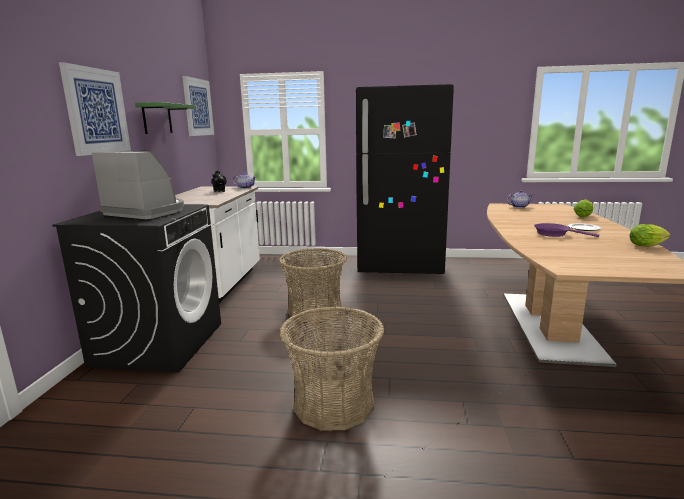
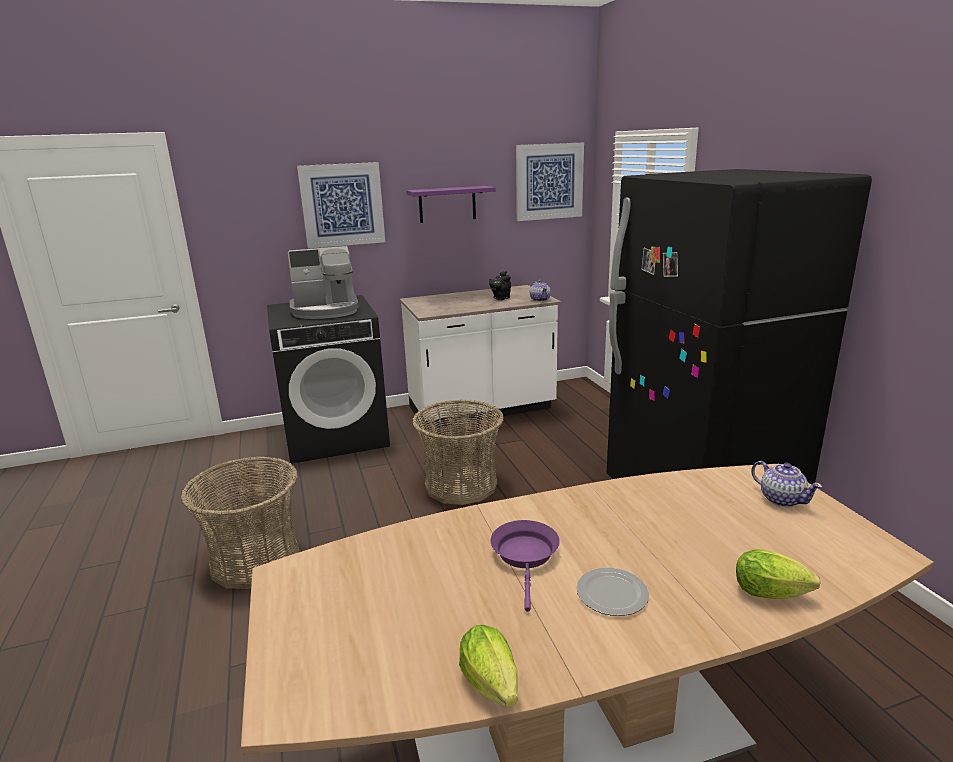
camera: 65 degrees right, 5 degrees up
(146, 212) = (326, 310): coffee machine -> coffee machine turned 75 degrees clockwise
(157, 119) = (447, 204): green shelf -> purple shelf

